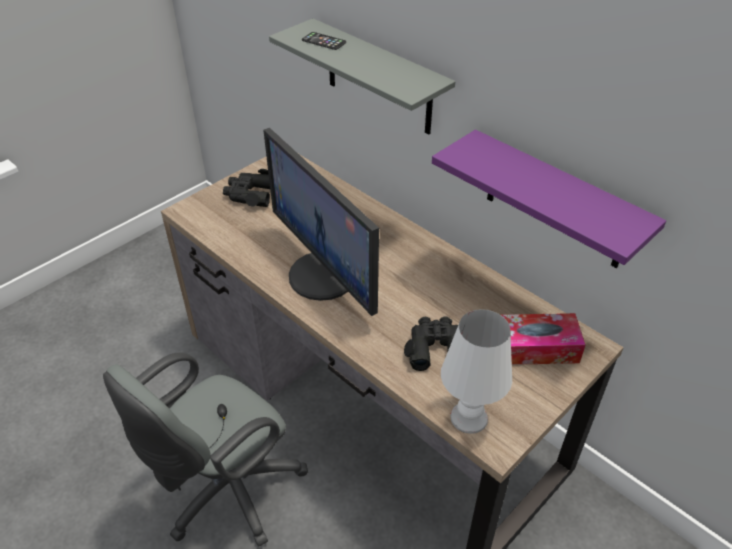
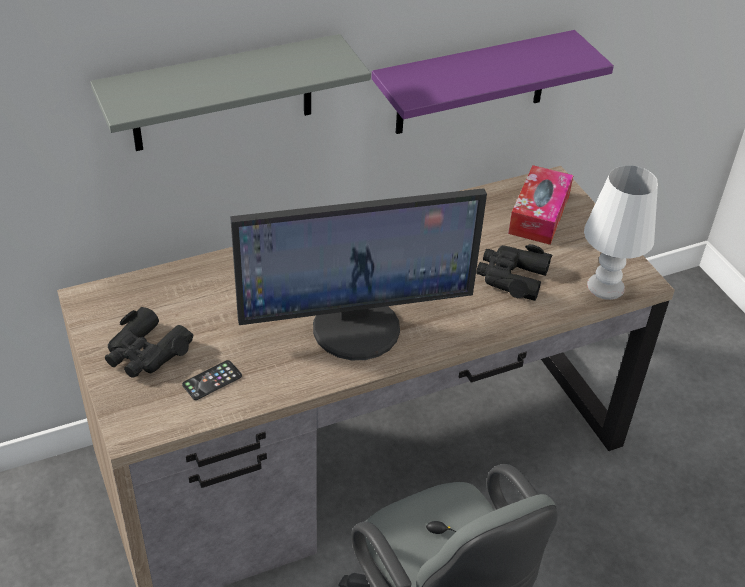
camera: 70 degrees left, 0 degrees up
(324, 41) = (170, 88): phone -> phone (212, 380)

